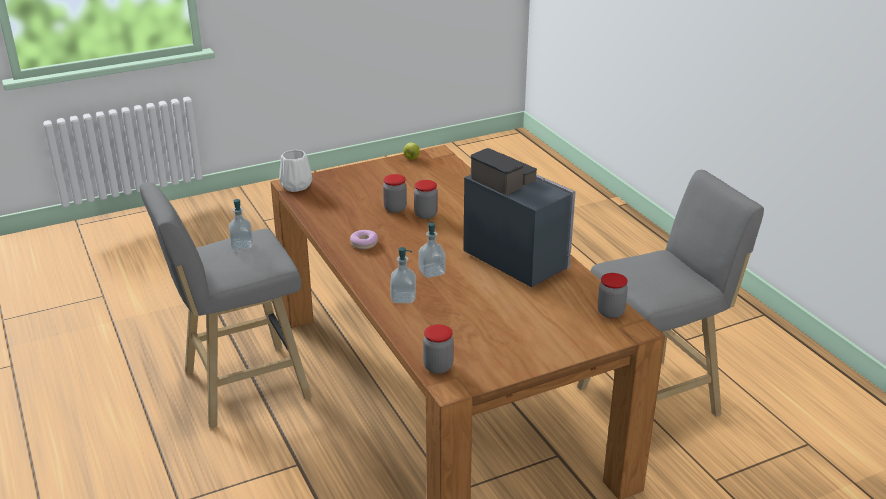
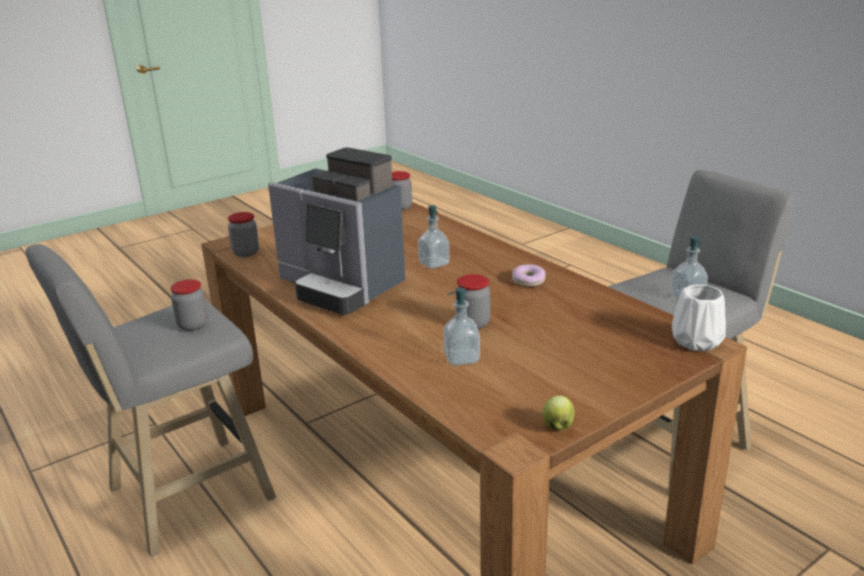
camera: 170 degrees right, 5 degrees down
(395, 208) = (521, 327): jar -> jar (192, 325)
(403, 298) = (452, 241): soap dispenser -> soap dispenser (461, 358)

